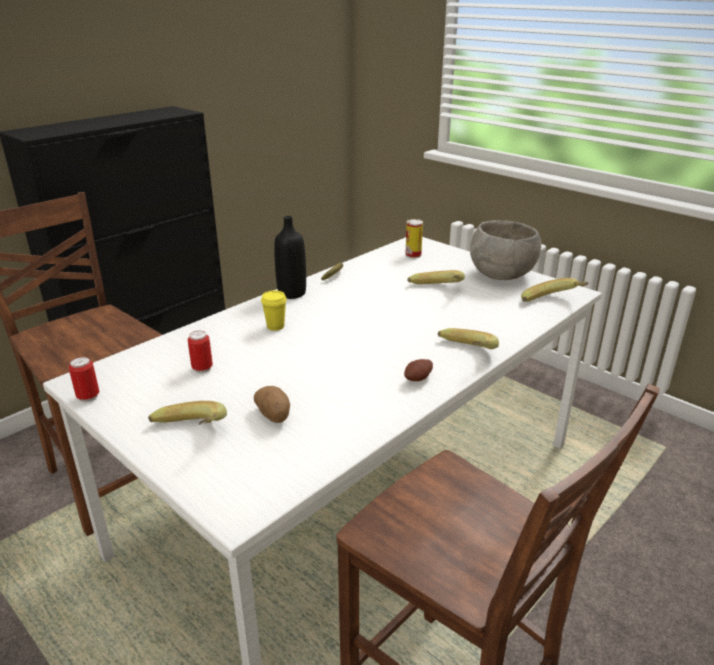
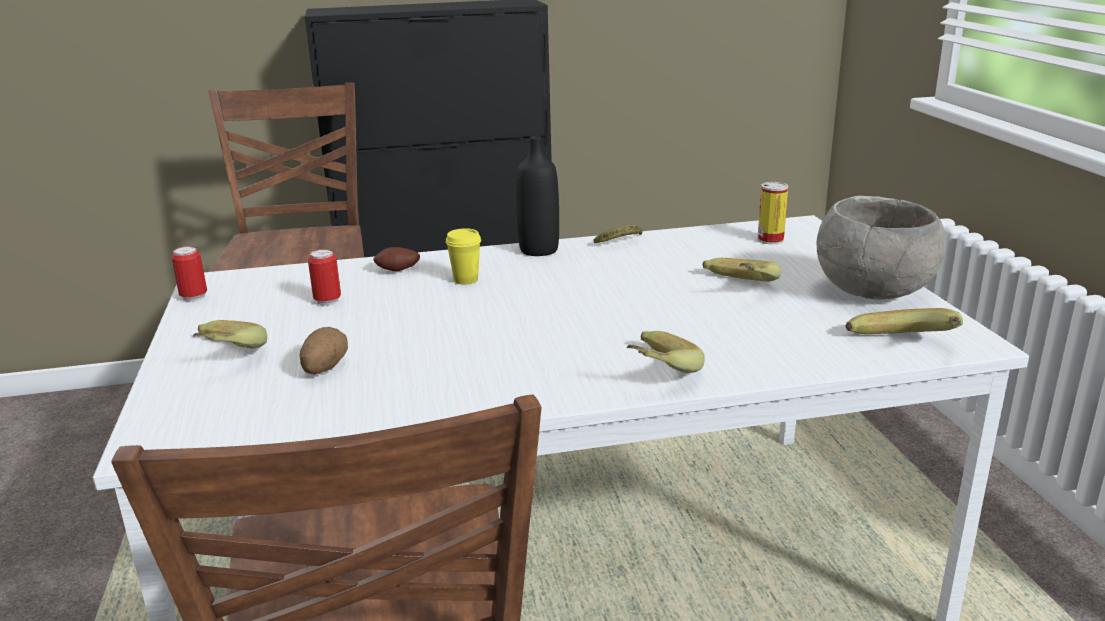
camera: 35 degrees right, 5 degrees down
(419, 379) = (544, 383): potato -> potato (398, 271)

